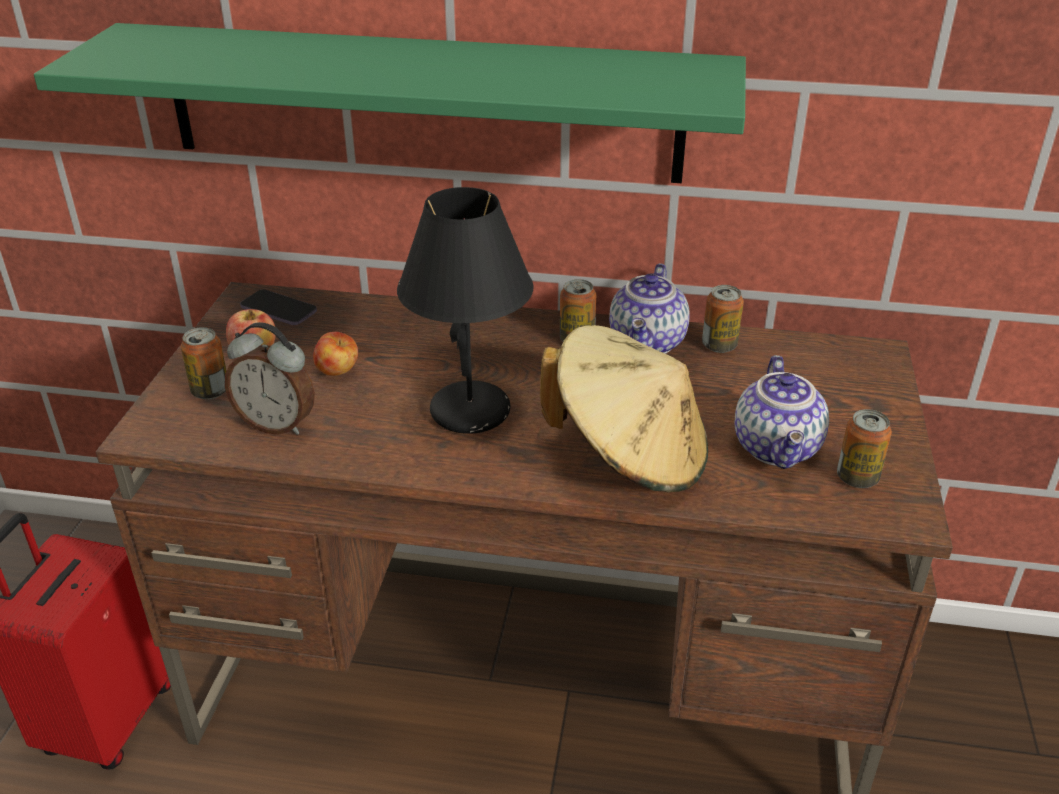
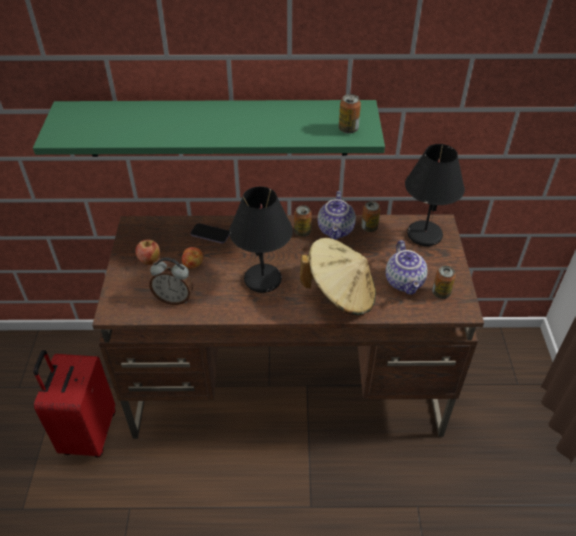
camera: 10 degrees left, 10 degrees up
(210, 391) = (135, 284): can -> can (348, 129)
(279, 310) = (151, 231): phone -> phone (210, 234)
(835, 368) = (424, 234): none -> black table lamp

